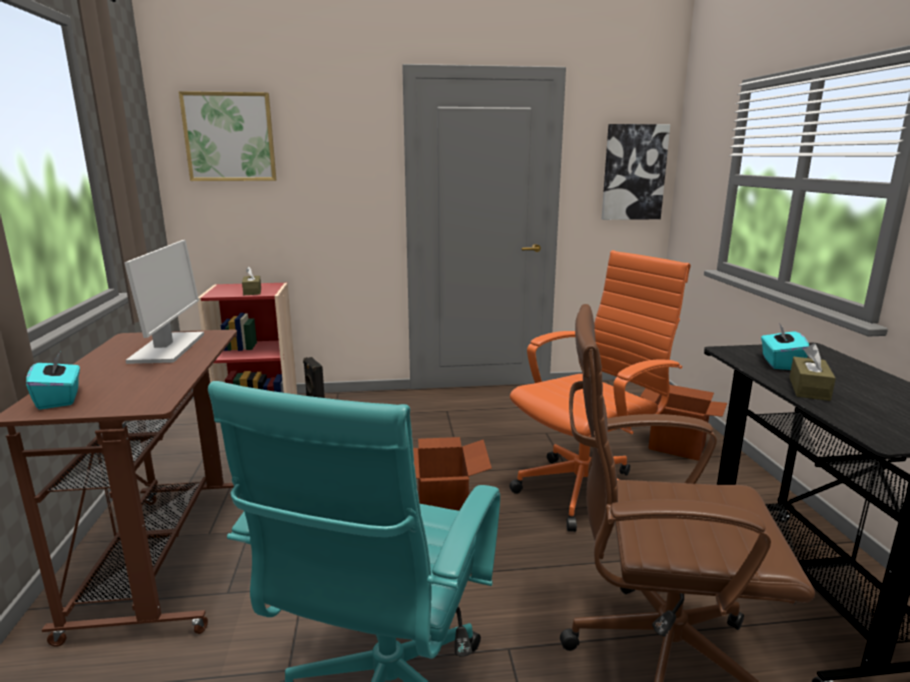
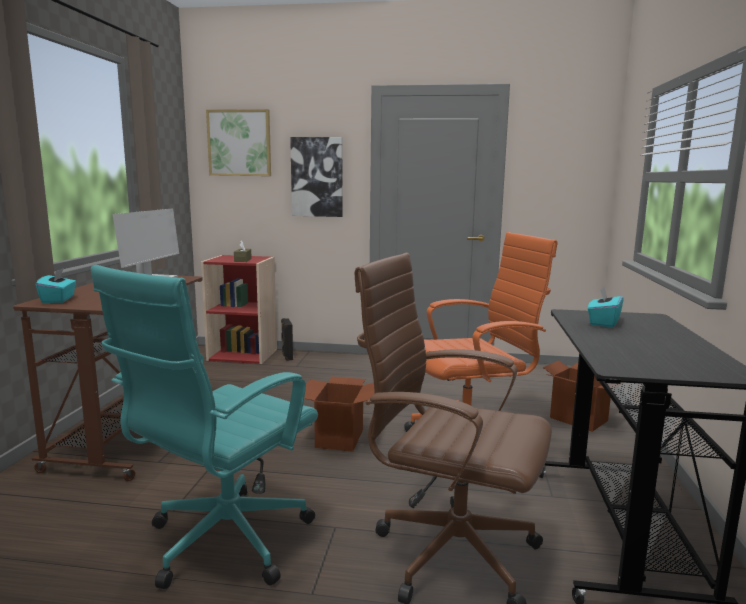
camera: 15 degrees right, 5 degrees down
(633, 172) = (574, 174): picture -> picture (317, 177)
(809, 389) = (601, 337): brown tissue box -> none

